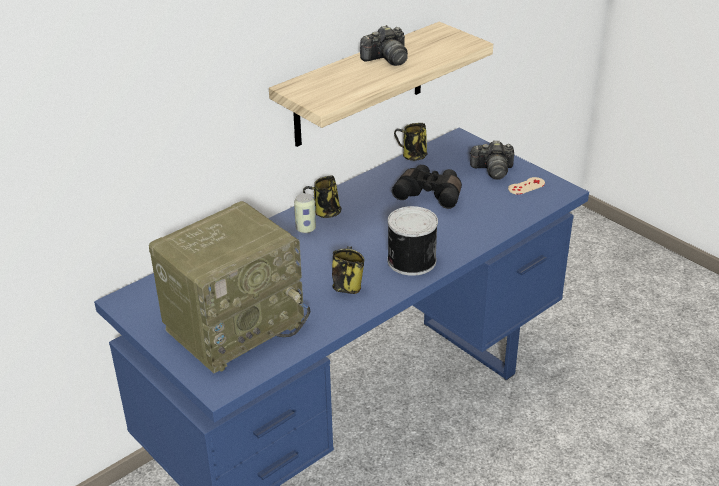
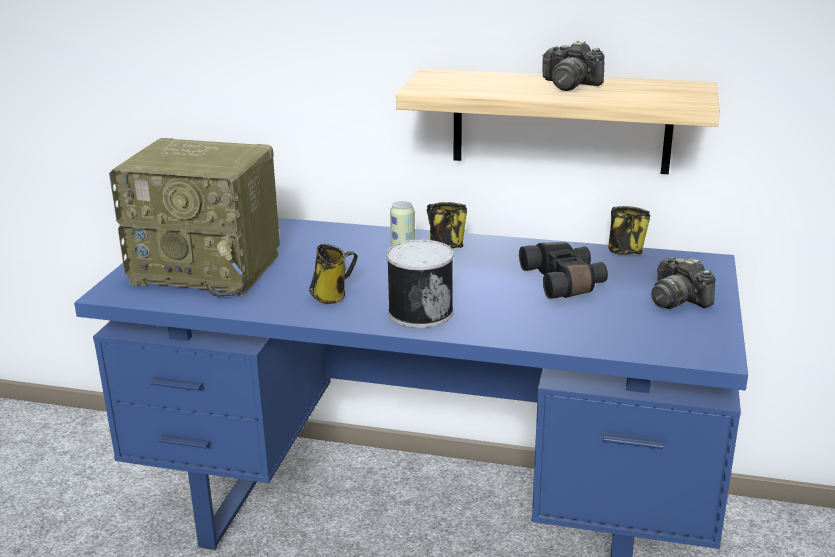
camera: 55 degrees right, 10 degrees down
(526, 186) = (681, 329): beige game controller -> none

